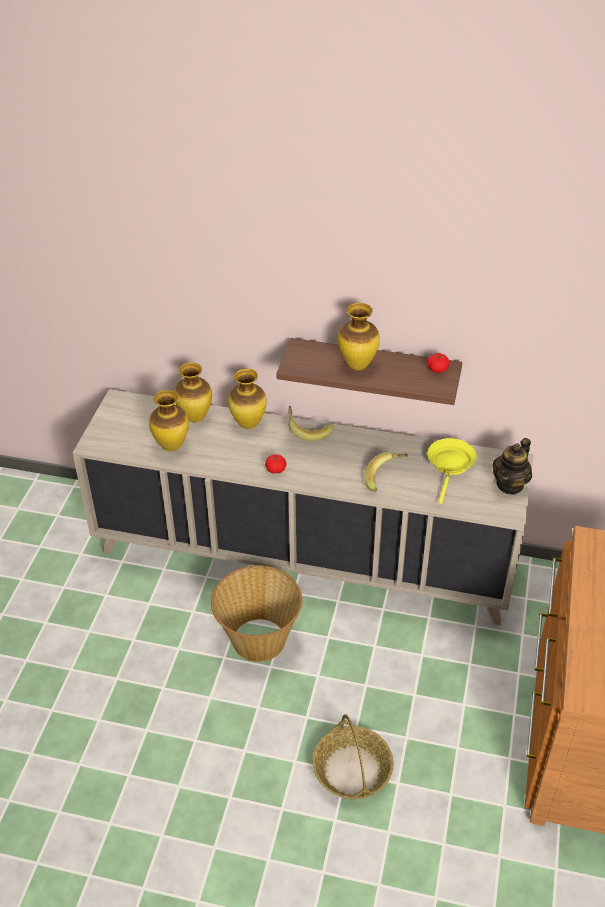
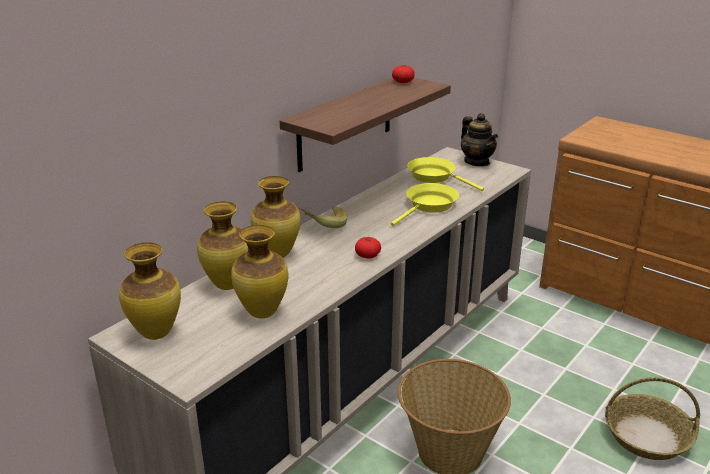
camera: 65 degrees left, 15 degrees down
(358, 365) = (362, 104): vase -> vase (156, 333)
(385, 478) = (429, 206): banana -> yellow frying pan

